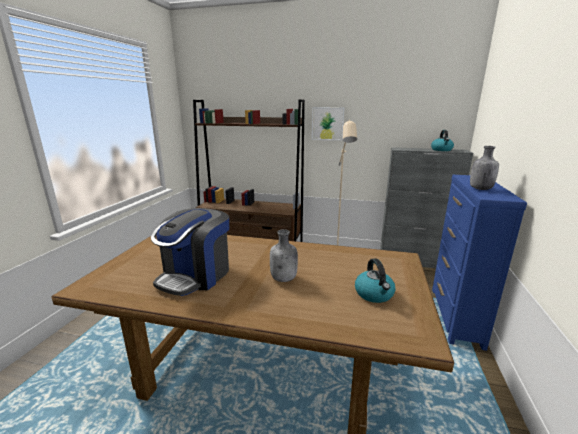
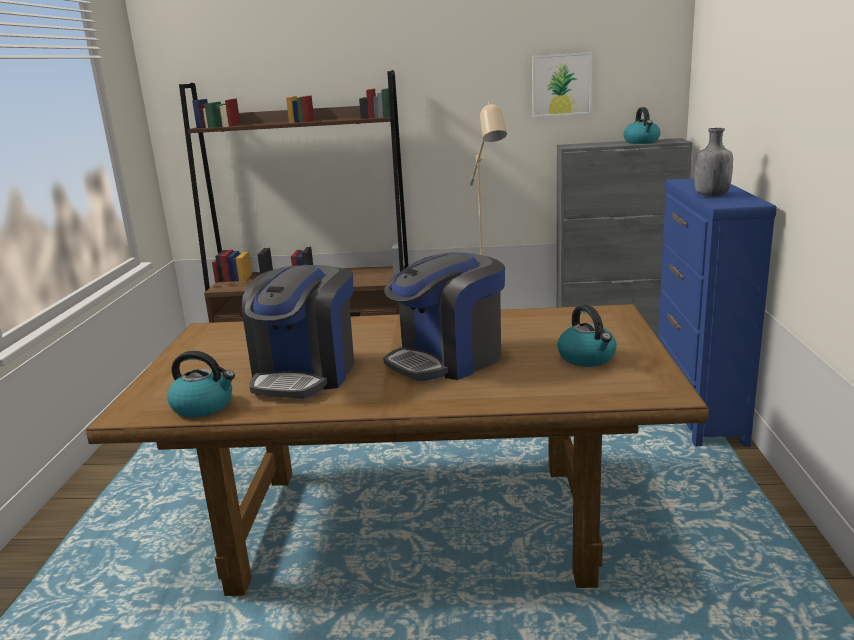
camera: 10 degrees left, 0 degrees up
(124, 290) = (204, 406): none -> kettle
(284, 279) = (448, 359): grey bottle -> coffee machine
(327, 123) = (440, 111): picture -> picture (561, 85)

